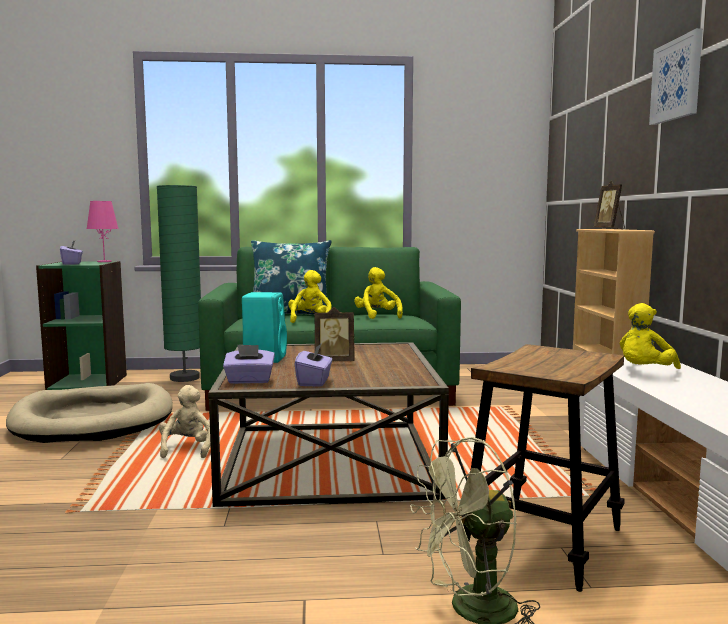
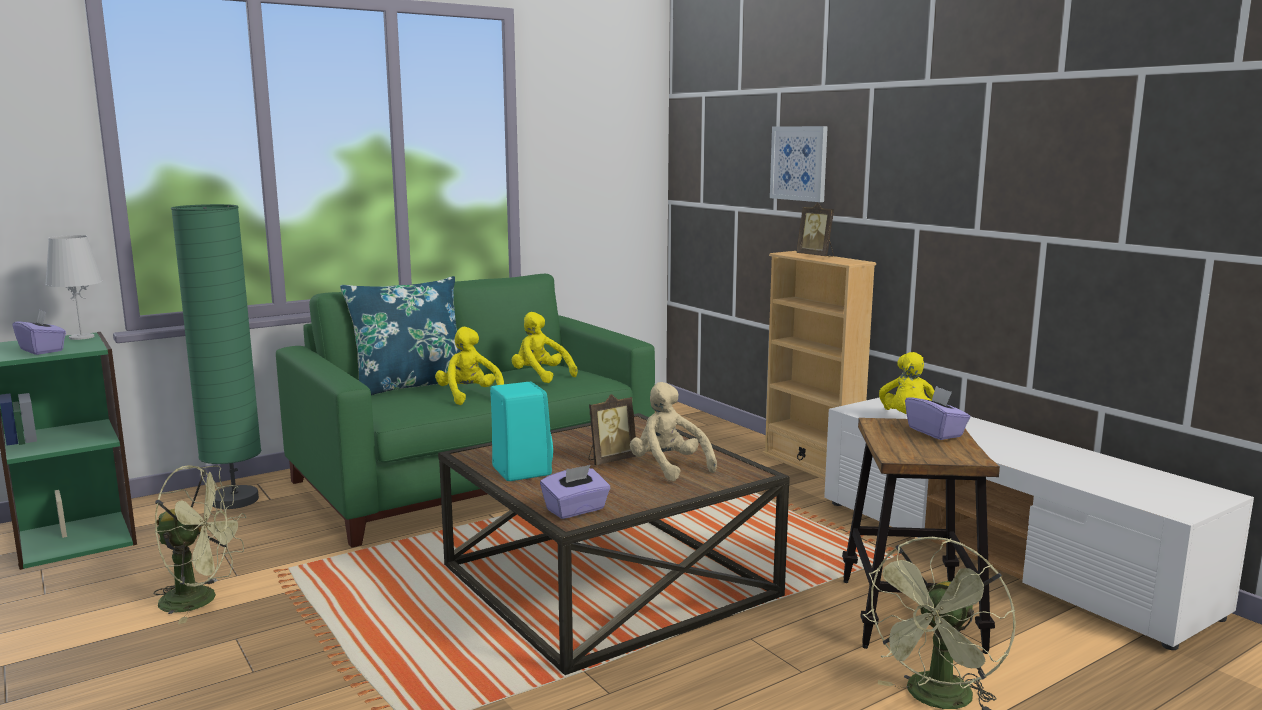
camera: 30 degrees left, 5 degrees up
(94, 420) = (201, 600): beige dog bed -> green fan
(104, 261) = (81, 337): pink table lamp -> white table lamp
(187, 449) = (414, 610): beige plush toy -> beige plush toy (668, 468)
(314, 382) = (649, 496): purple tissue box -> purple tissue box (935, 432)
(676, 80) = (896, 103): picture -> picture (799, 163)

